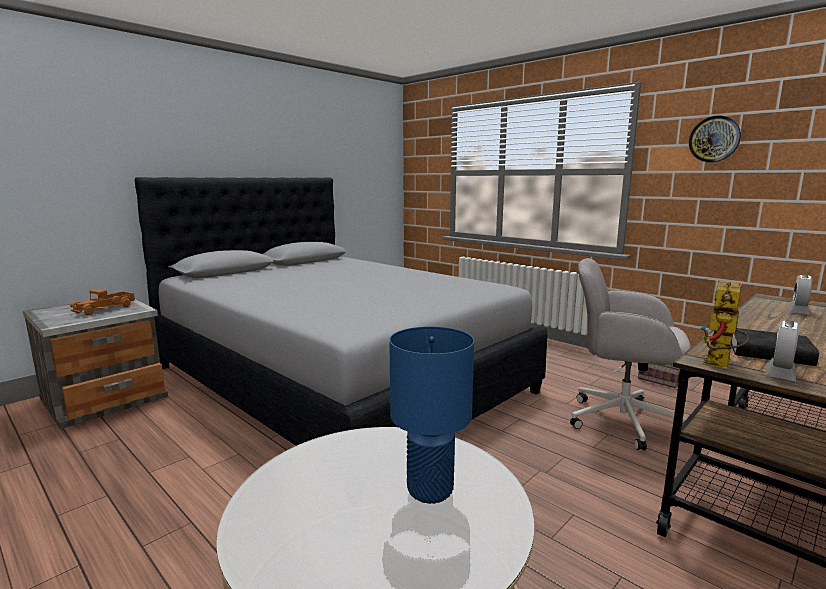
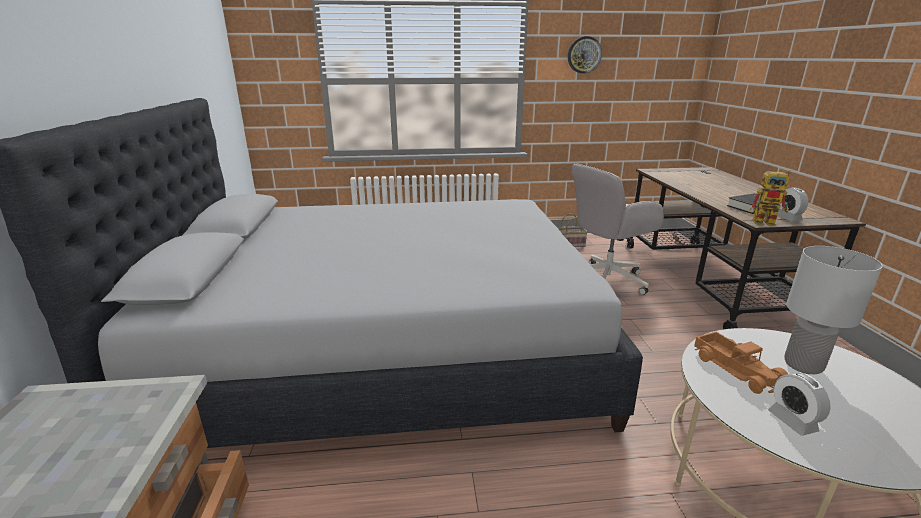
camera: 50 degrees left, 10 degrees up
(105, 309) = (95, 423): toy truck -> toy truck (736, 369)
(430, 494) = (803, 367): blue table lamp -> grey table lamp
(719, 365) = (768, 222): toy robot -> toy robot turned 60 degrees counterclockwise
(798, 311) = (683, 177): alarm clock -> alarm clock (792, 421)

